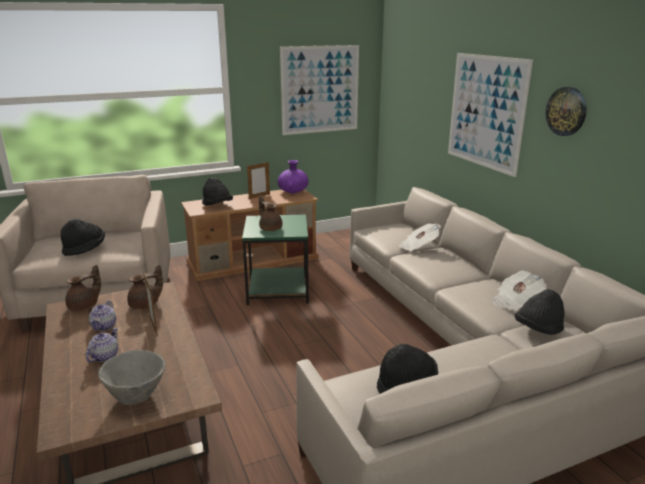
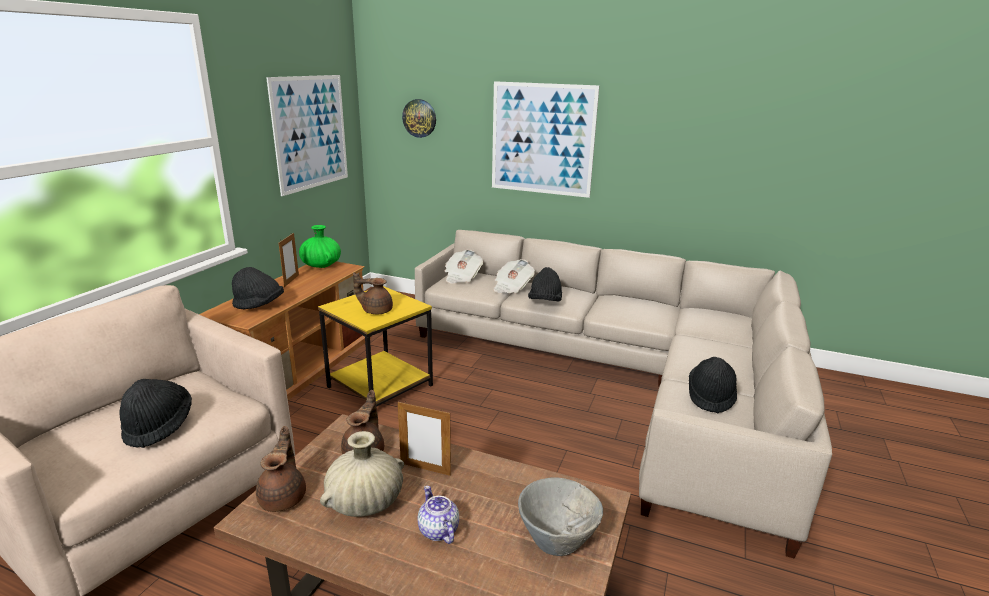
camera: 45 degrees left, 0 degrees up
(104, 326) = (365, 502): teapot -> beige vase
(278, 289) = (380, 385): green side table -> yellow side table
(293, 191) = (321, 265): purple vase -> green vase
(516, 302) = (651, 305): newspaper -> newspaper (462, 277)
(538, 329) = (696, 319): black hat -> black hat (545, 302)
(566, 111) = (644, 130): wall clock -> wall clock (419, 118)

